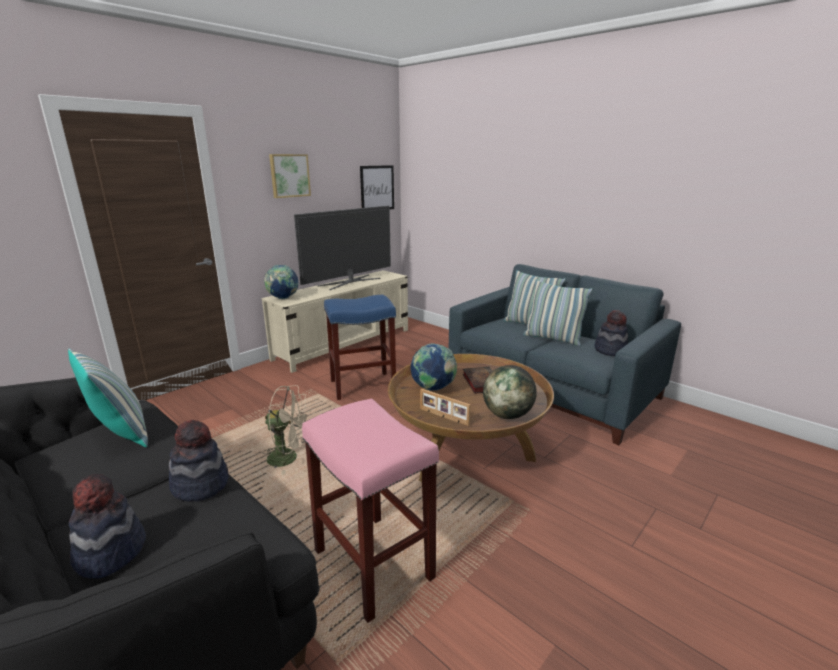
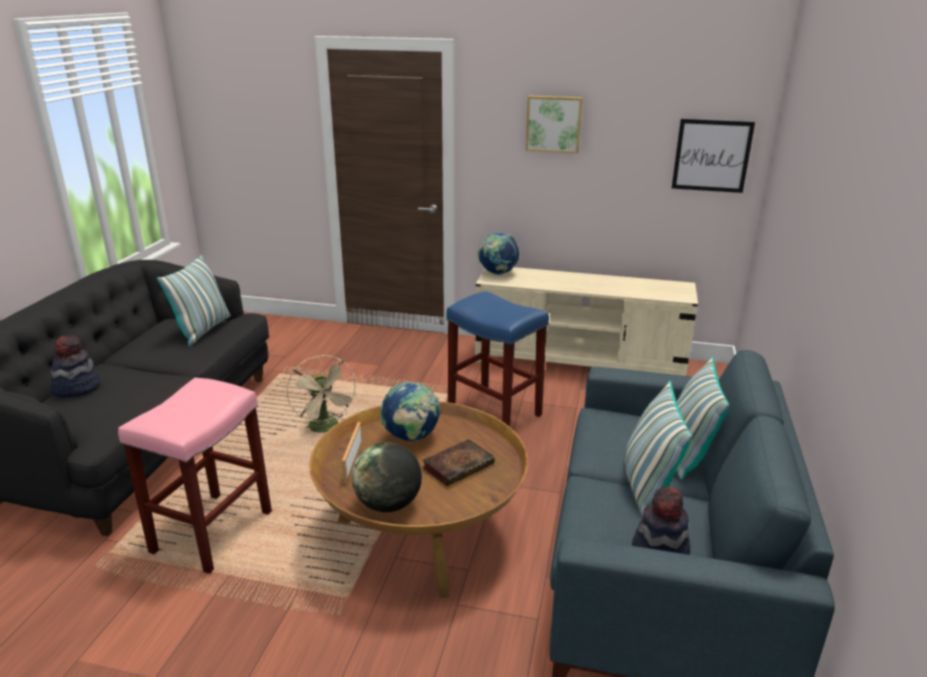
camera: 60 degrees right, 5 degrees up
(200, 484) = (152, 384): hat -> none
(350, 282) = (608, 282): television -> none

